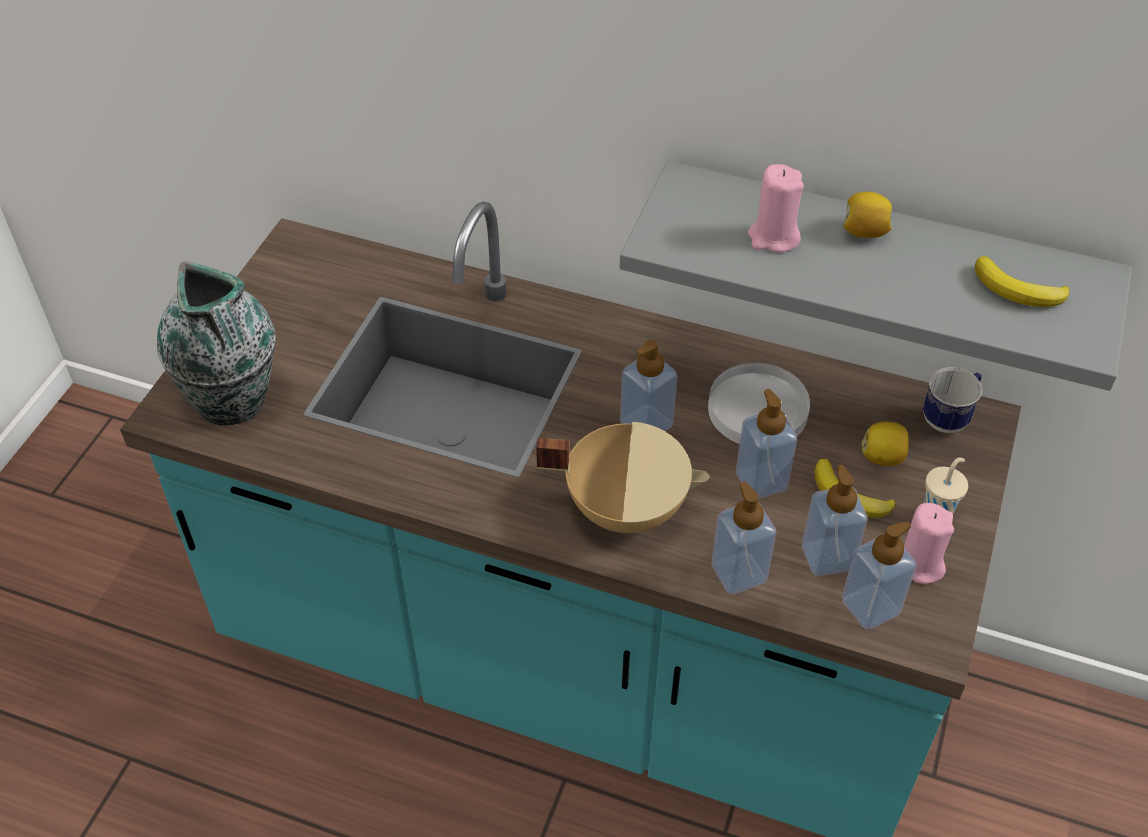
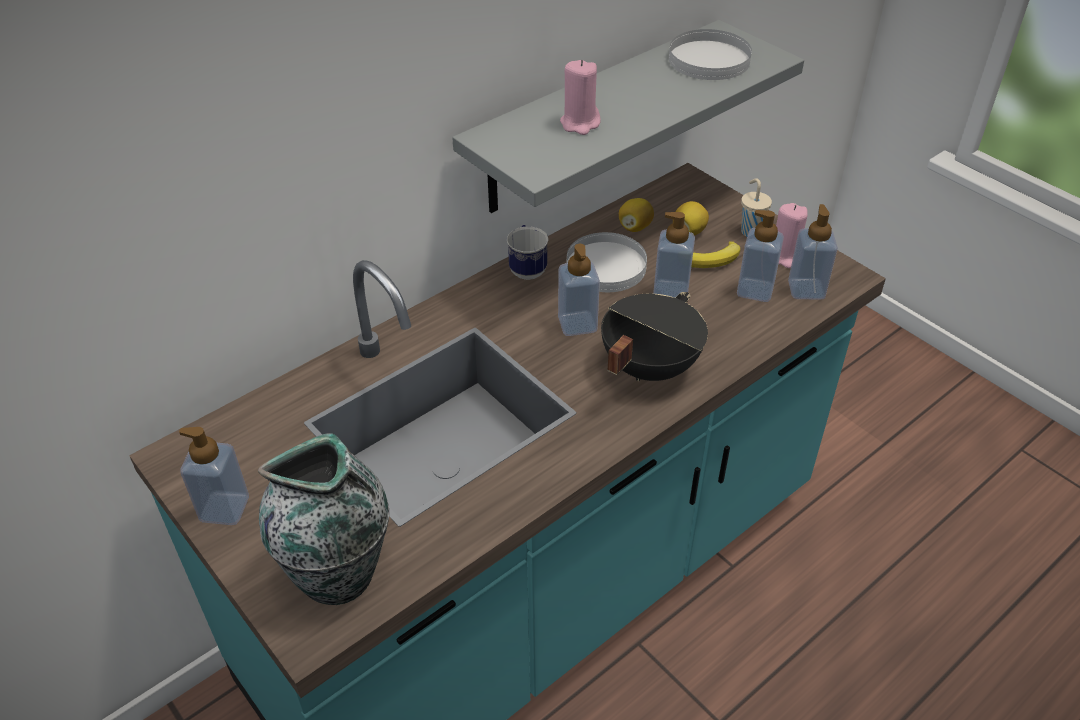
camera: 60 degrees left, 5 degrees down
(625, 507) = (647, 366): beige cooking pot -> black cooking pot
(738, 573) = (743, 335): soap dispenser -> soap dispenser (224, 508)
(864, 232) = (608, 89): lemon -> lemon (635, 227)
(949, 417) = (676, 192): mug -> mug (527, 268)
(1018, 290) = (709, 59): banana -> white plate

